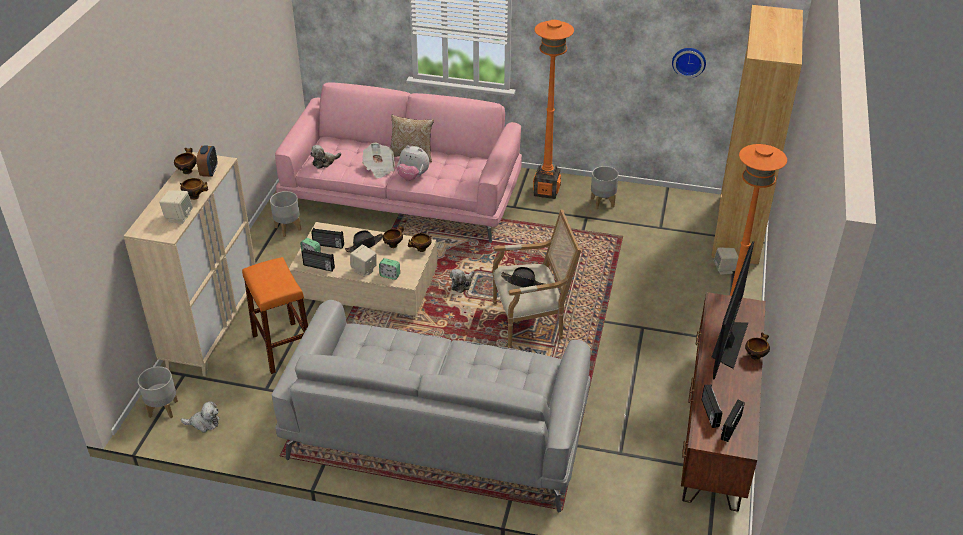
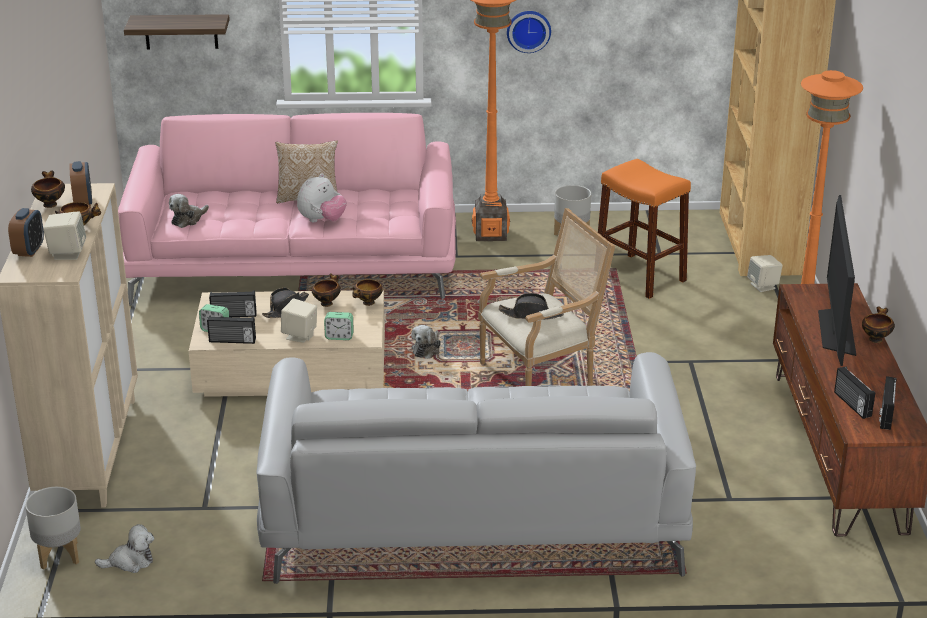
camera: 15 degrees left, 10 degrees down
(156, 211) = (29, 251): none -> alarm clock
(283, 347) = (206, 456): orange stool -> orange stool (640, 276)
(287, 228) = (146, 321): grey planter -> none
(343, 23) = (181, 31): none -> shelf
(379, 168) = (270, 217): newspaper -> none
(413, 176) = (322, 220): plush toy -> plush toy turned 60 degrees counterclockwise
(689, 61) = (664, 25): wall clock -> wall clock (528, 30)

